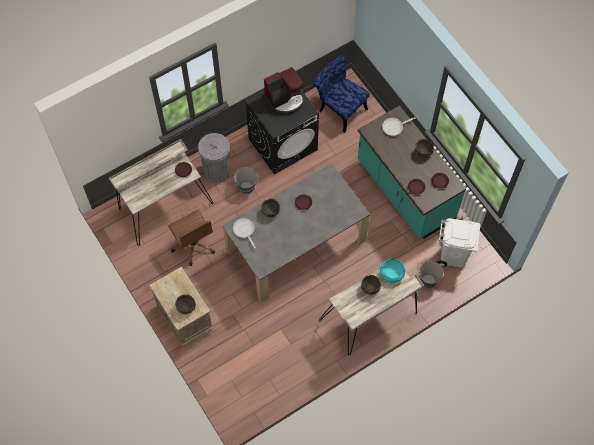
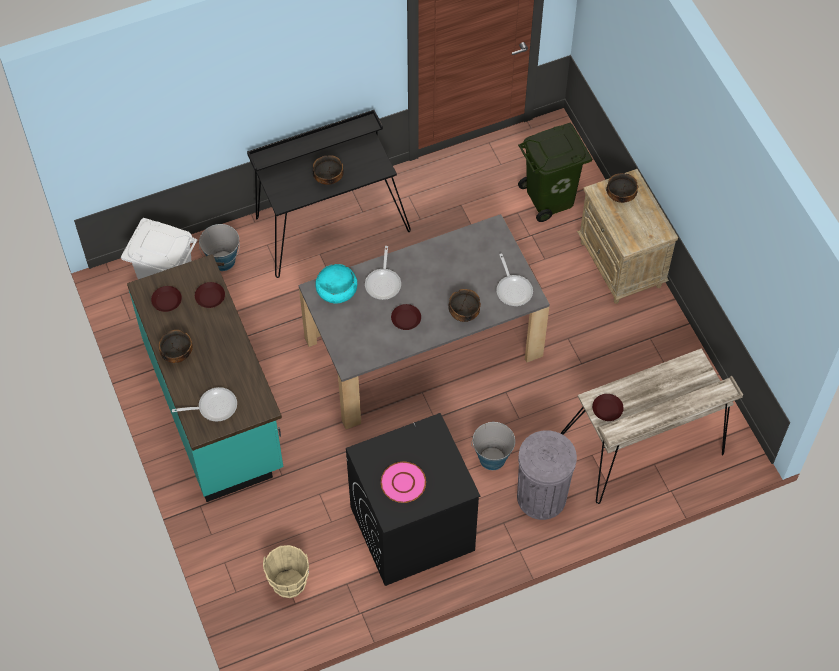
camera: 170 degrees left, 5 degrees down
(193, 245) = (596, 373): brown office chair -> none
(234, 358) = (550, 199): none -> green trash can
(285, 99) = (403, 483): coffee machine -> pink plate
(320, 223) = (383, 283): none -> frying pan
(339, 108) = (289, 584): blue chair -> beige bucket
(370, 317) = (329, 223): beige desk -> black desk
(392, 273) = (288, 194): turquoise bowl -> turquoise bowl (336, 289)

